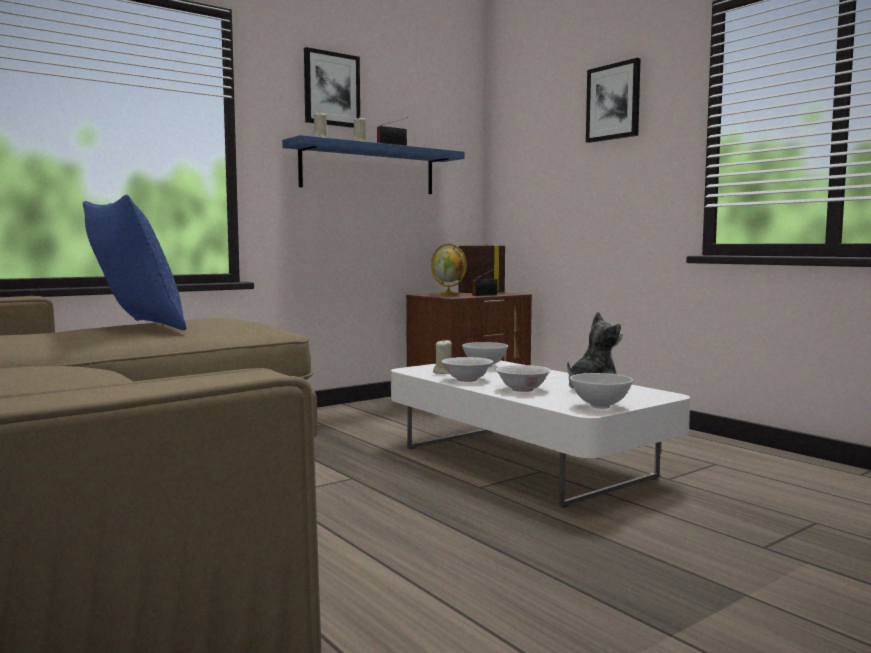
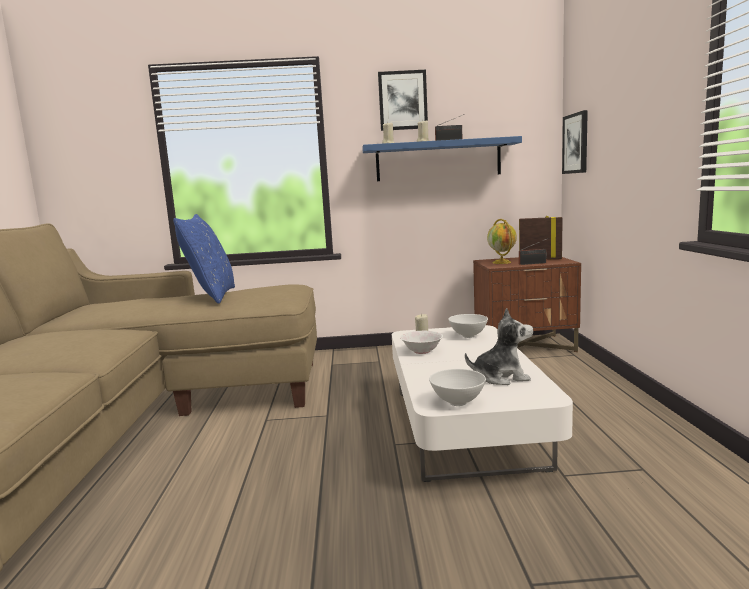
camera: 35 degrees right, 5 degrees up
(522, 389) = (439, 370): white bowl -> none
(613, 102) = (638, 77): picture -> picture (576, 143)

